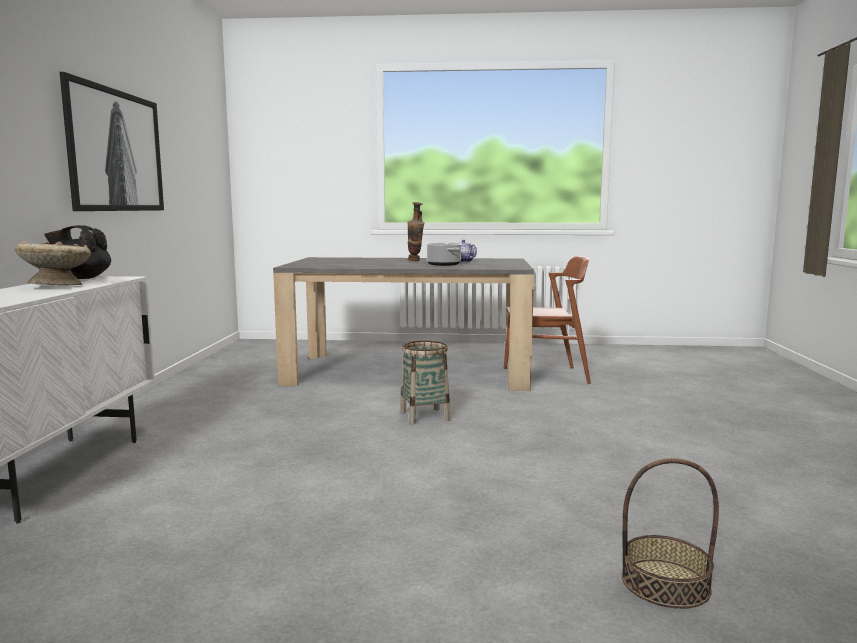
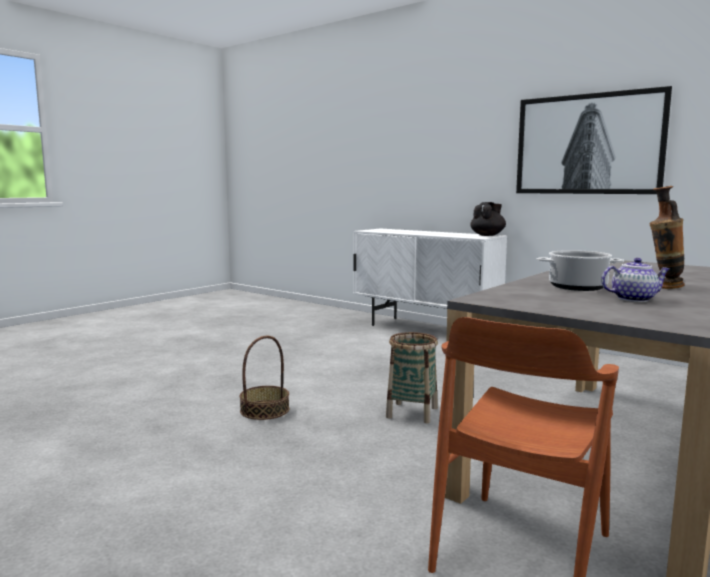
camera: 125 degrees right, 0 degrees up
(57, 286) = (442, 234): beige bowl -> none
(665, 583) = (104, 392): basket -> basket (264, 410)

